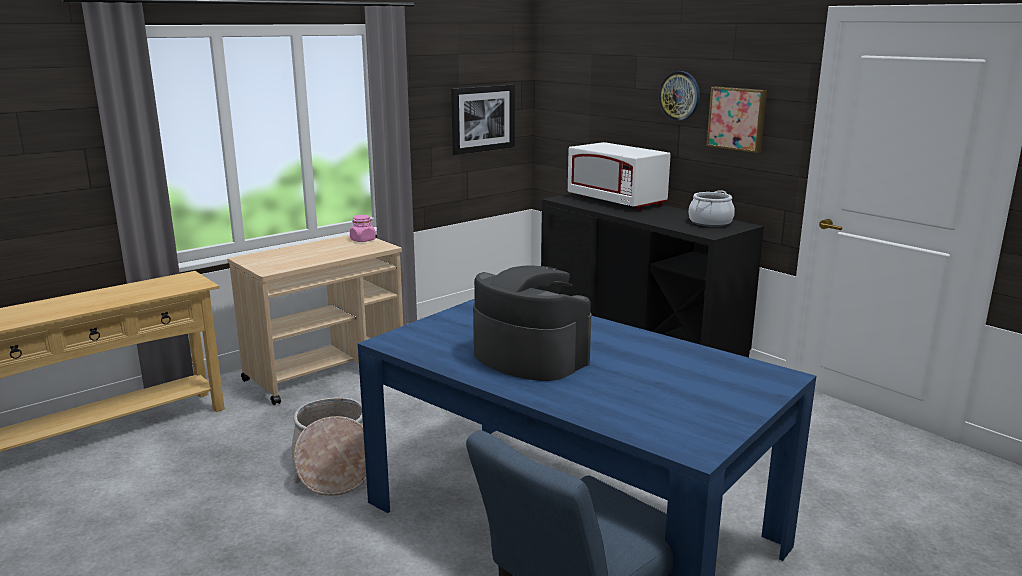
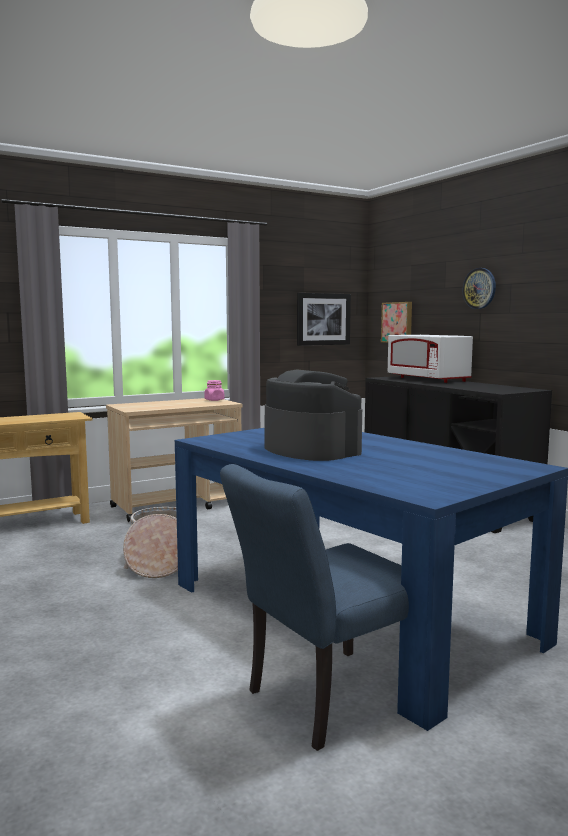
camera: 10 degrees right, 10 degrees down
(710, 223) = (503, 388): cooking pot -> none
(737, 118) = (527, 301): picture -> picture (397, 322)

